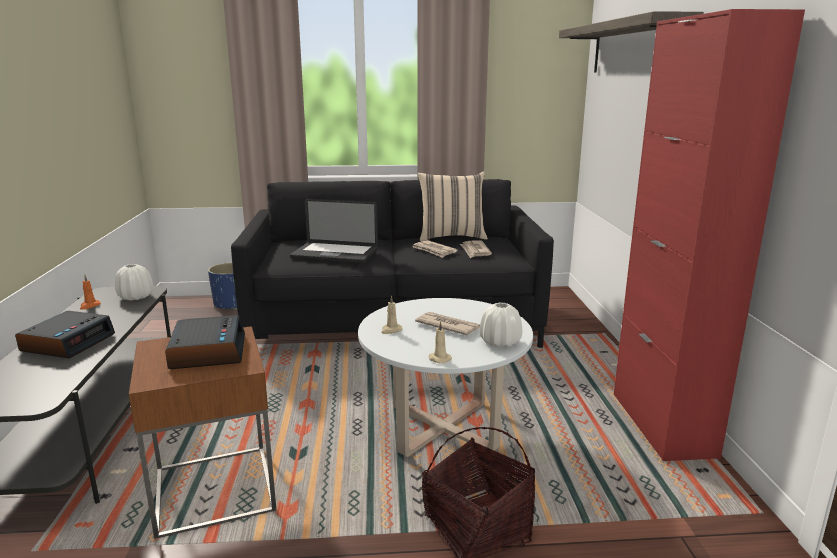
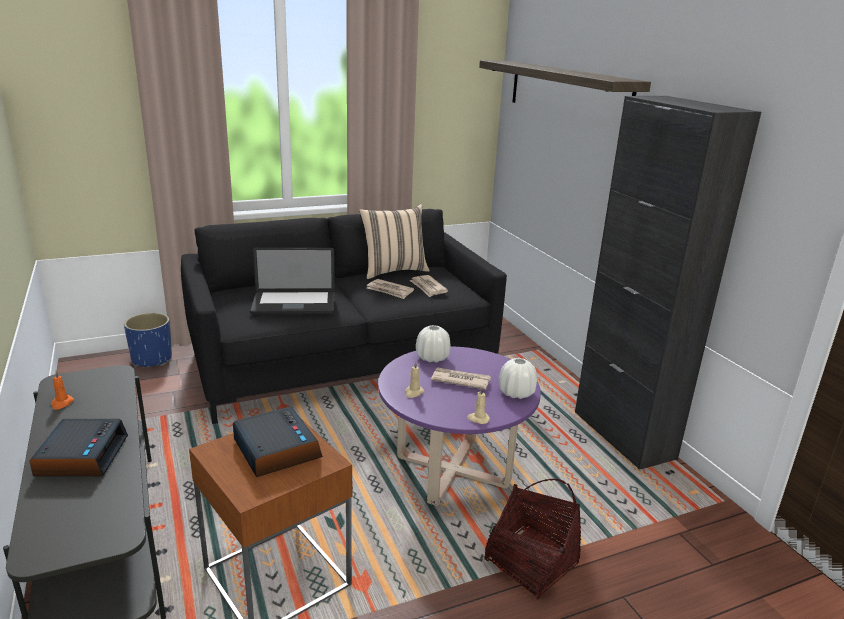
camera: 20 degrees left, 5 degrees up
(135, 297) = (107, 384): white vase -> white vase (432, 357)
(443, 428) = (452, 471): white coffee table -> purple coffee table
(662, 424) = (623, 435): red cabinet -> black cabinet

